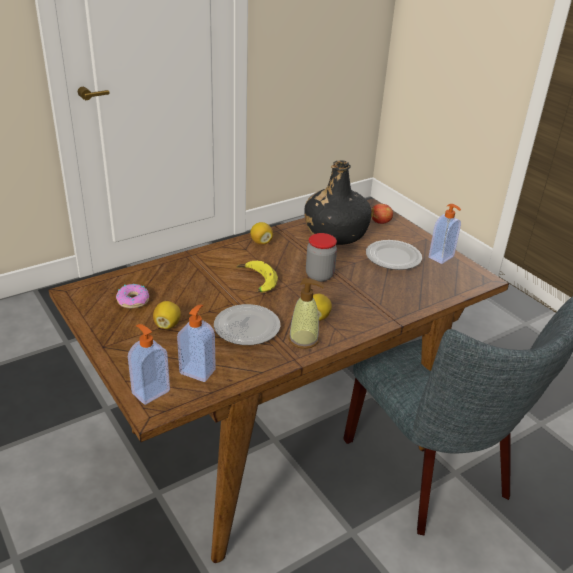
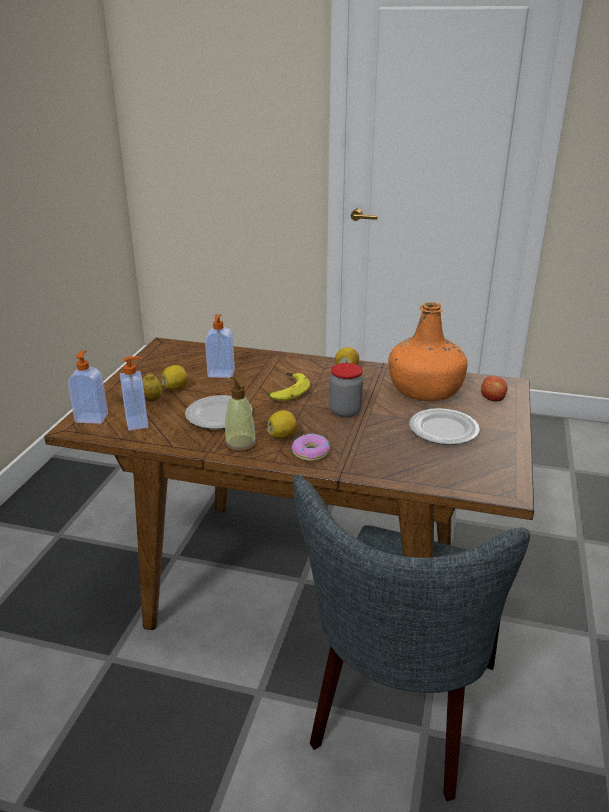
camera: 50 degrees right, 5 degrees down
(133, 300) = (185, 365): donut -> donut (311, 453)
(168, 346) = (151, 399): none -> lemon
(335, 234) = (425, 390): black bottle -> orange bottle
(442, 257) = (498, 453): soap dispenser -> soap dispenser (221, 374)

